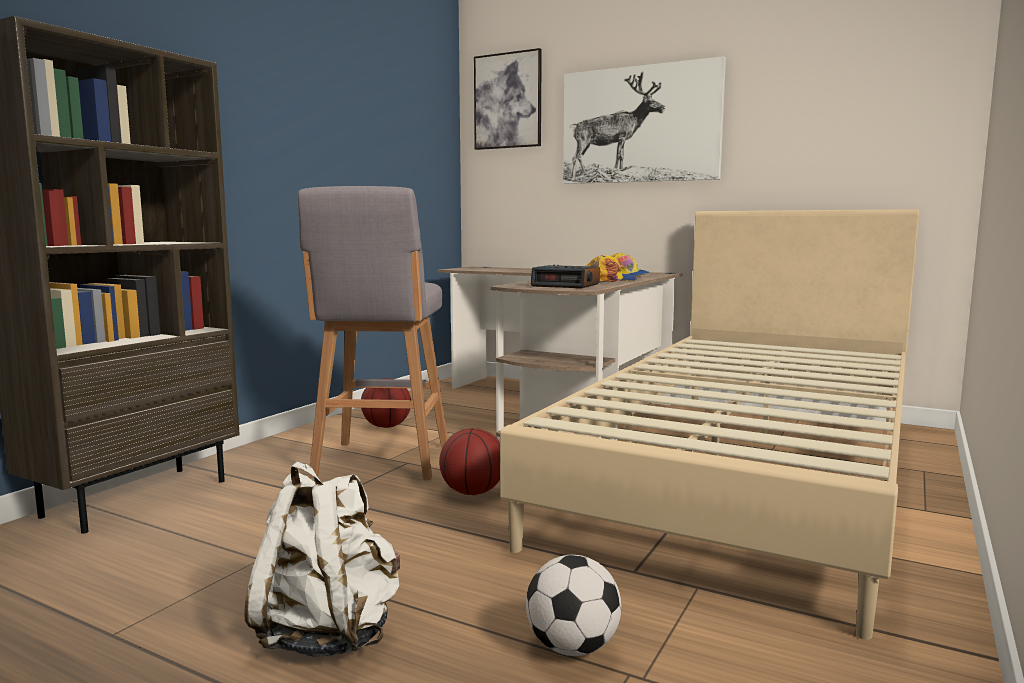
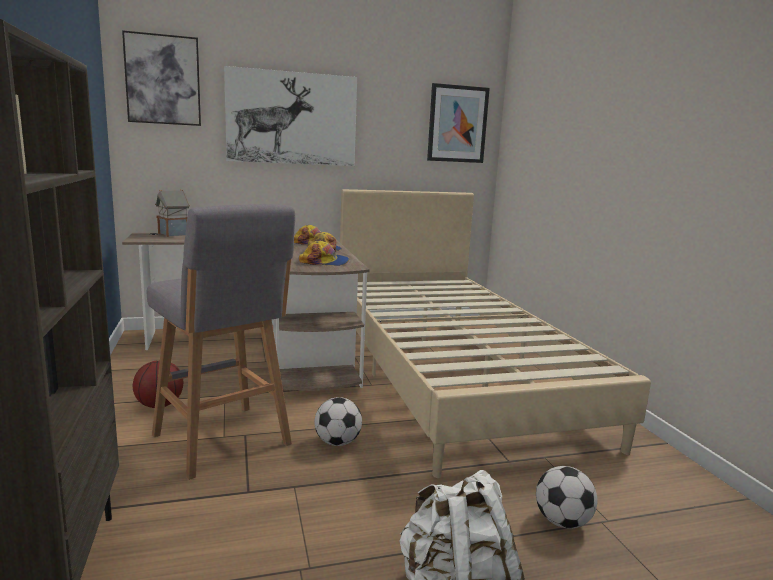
camera: 45 degrees left, 5 degrees up
(473, 492) = (337, 442): basketball -> football
(501, 267) = (174, 234): none -> toy house
(566, 285) = (325, 262): alarm clock -> cap
(896, 99) = (457, 124): none -> picture

